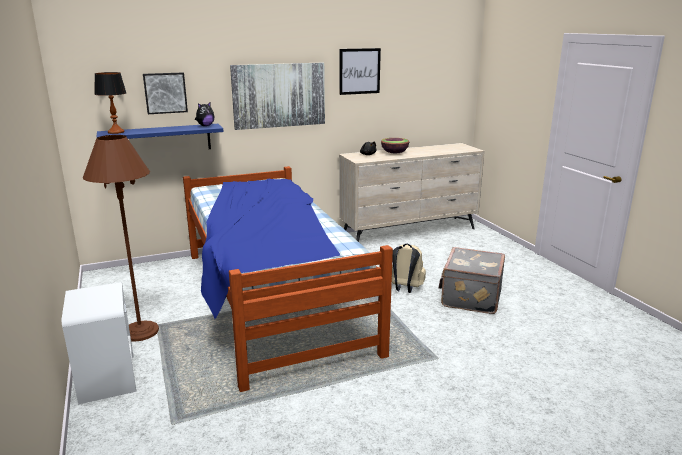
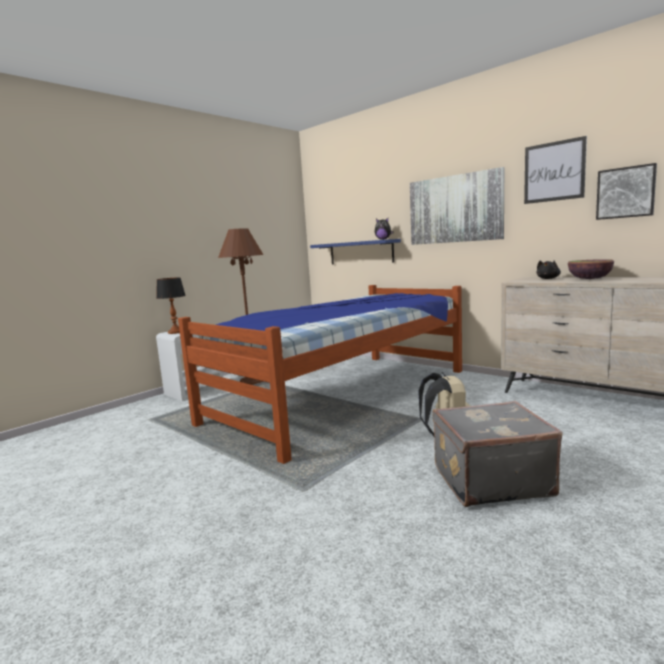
camera: 65 degrees right, 10 degrees down
(116, 132) = (328, 243): table lamp -> table lamp (176, 332)
(165, 93) = (364, 212): picture -> picture (625, 192)

